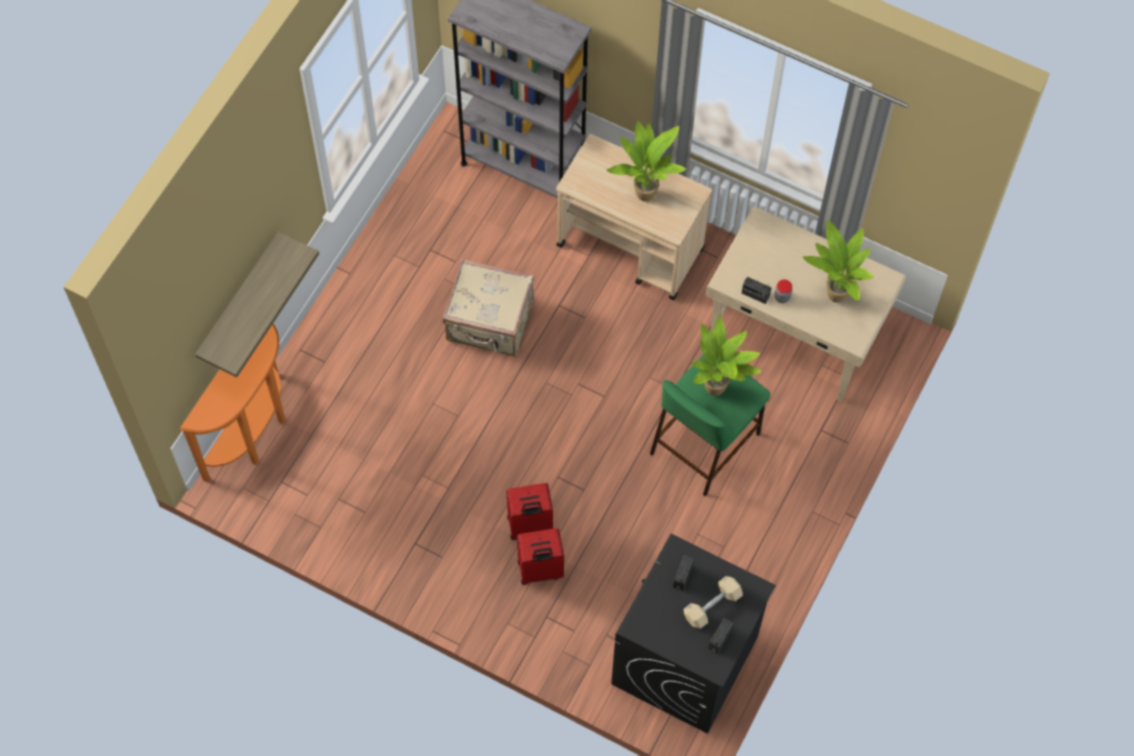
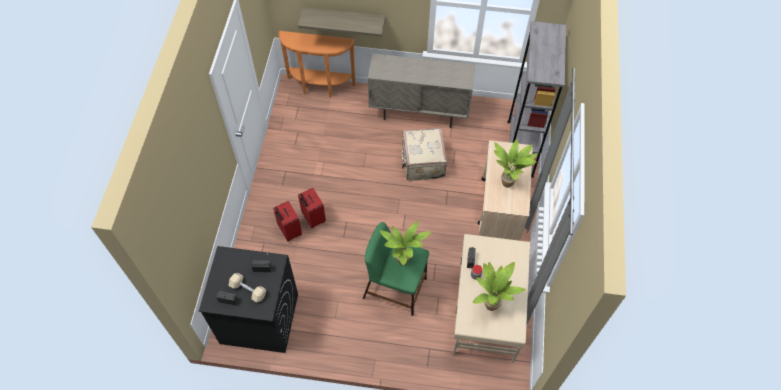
camera: 70 degrees right, 5 degrees down
(385, 291) = (419, 113): none -> beige cabinet

